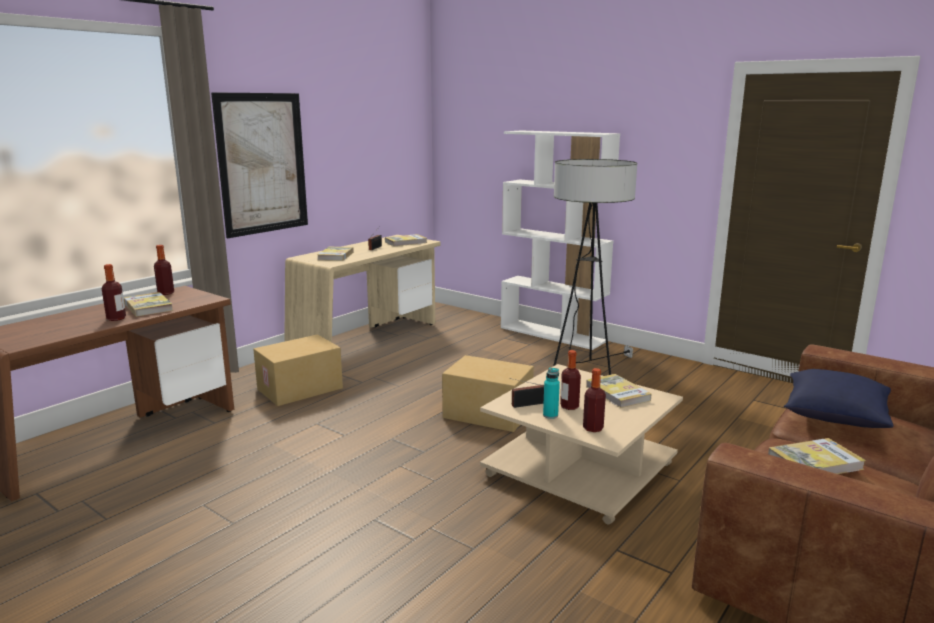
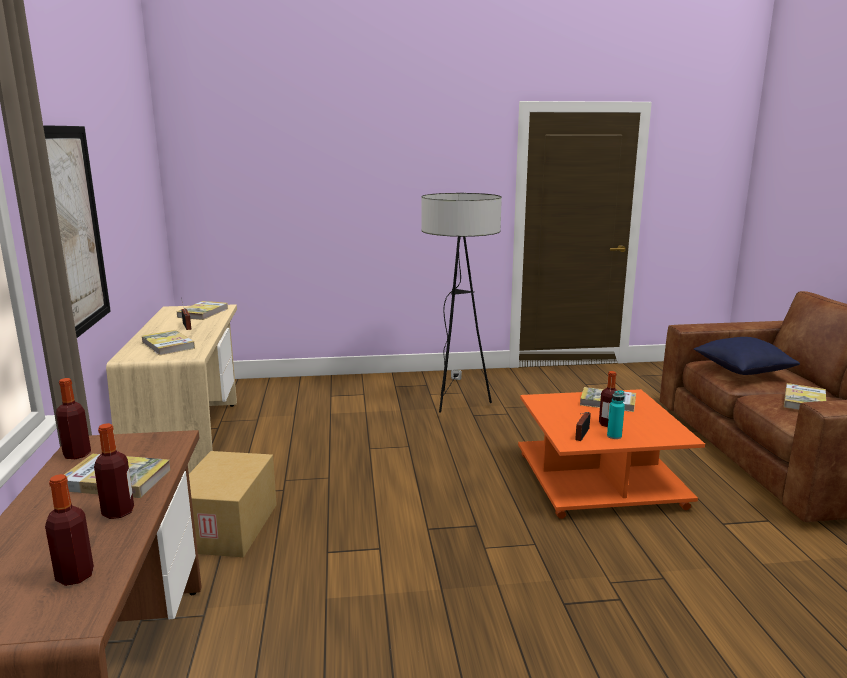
camera: 45 degrees left, 0 degrees up
(486, 414) = (455, 469): cardboard box -> none
(553, 334) = (365, 379): white bookcase -> none
(580, 471) = (601, 481): beige coffee table -> orange coffee table
(593, 428) = (656, 433): bottle -> bottle (75, 576)

